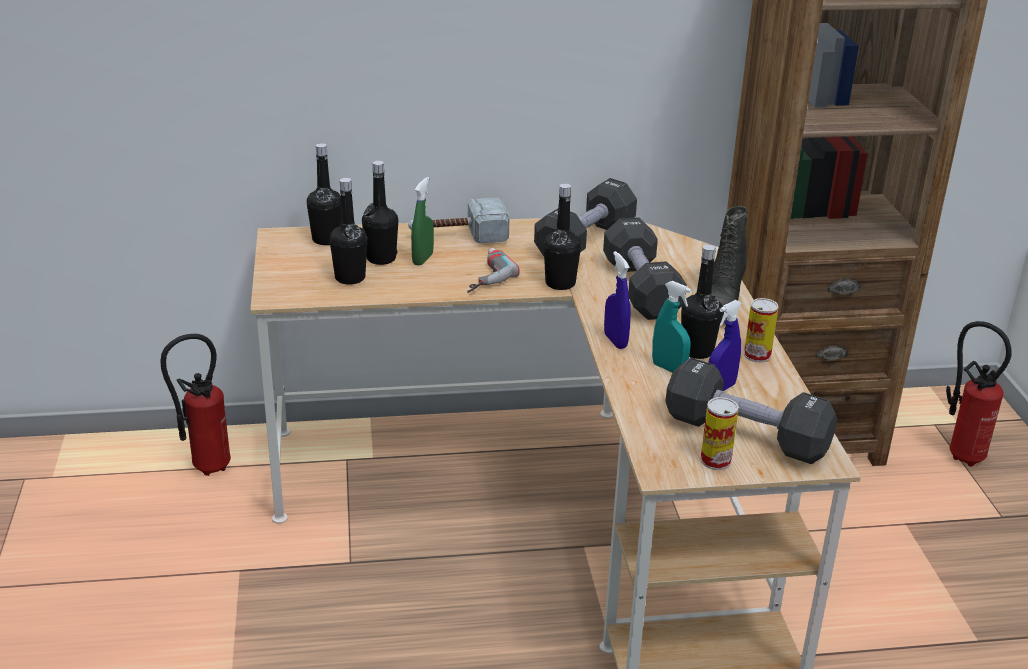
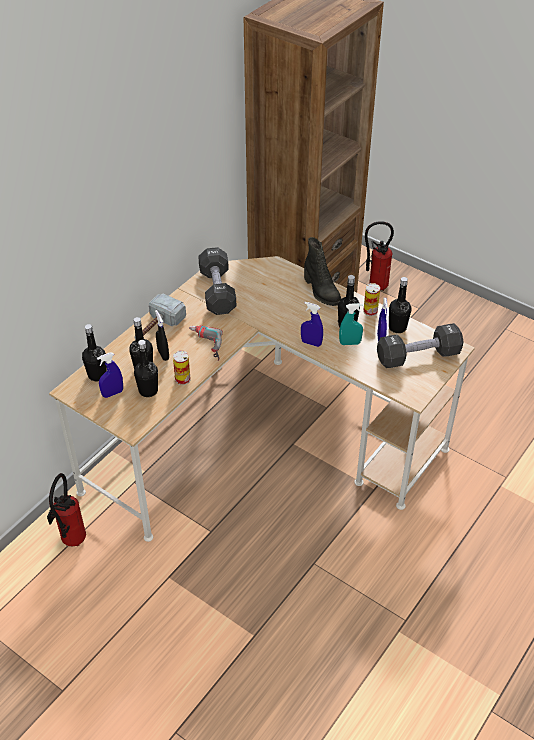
camera: 45 degrees left, 15 degrees up
(312, 260) = (112, 393): none -> blue spray bottle
(422, 259) = (163, 354): green spray bottle -> black spray bottle
(560, 283) = (244, 325): black bottle -> black bottle (397, 327)
(641, 289) = (280, 305): black dumbbell -> none
(715, 460) = (424, 377): can -> can (182, 379)

